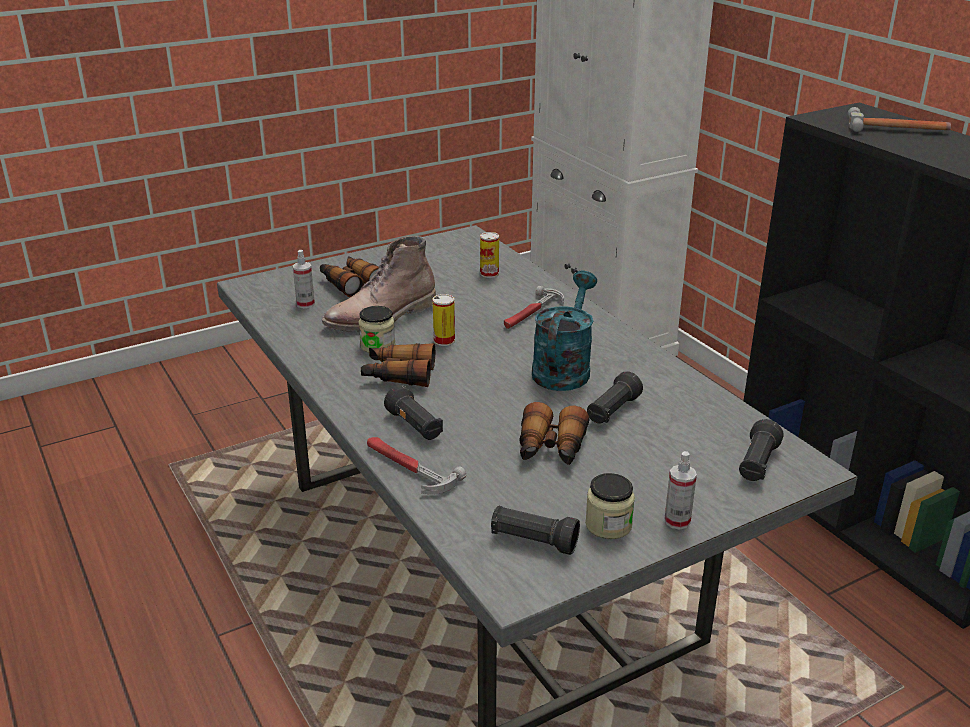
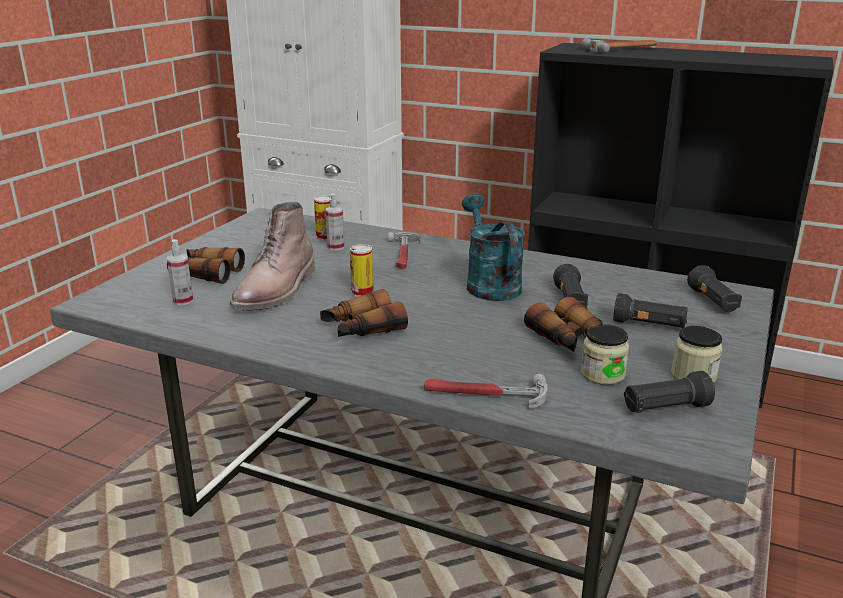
camera: 35 degrees left, 5 degrees down
(377, 345) = (307, 313): jar -> jar (602, 374)
(415, 426) = (439, 362): black flashlight -> black flashlight (649, 325)
(677, 521) = (729, 355): spray bottle -> spray bottle (336, 247)

